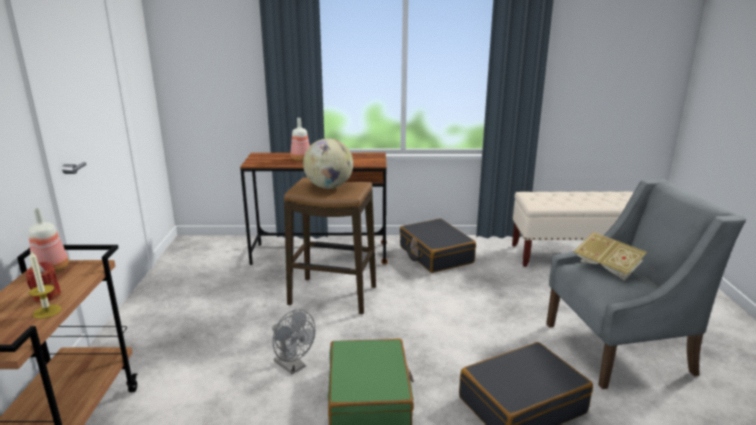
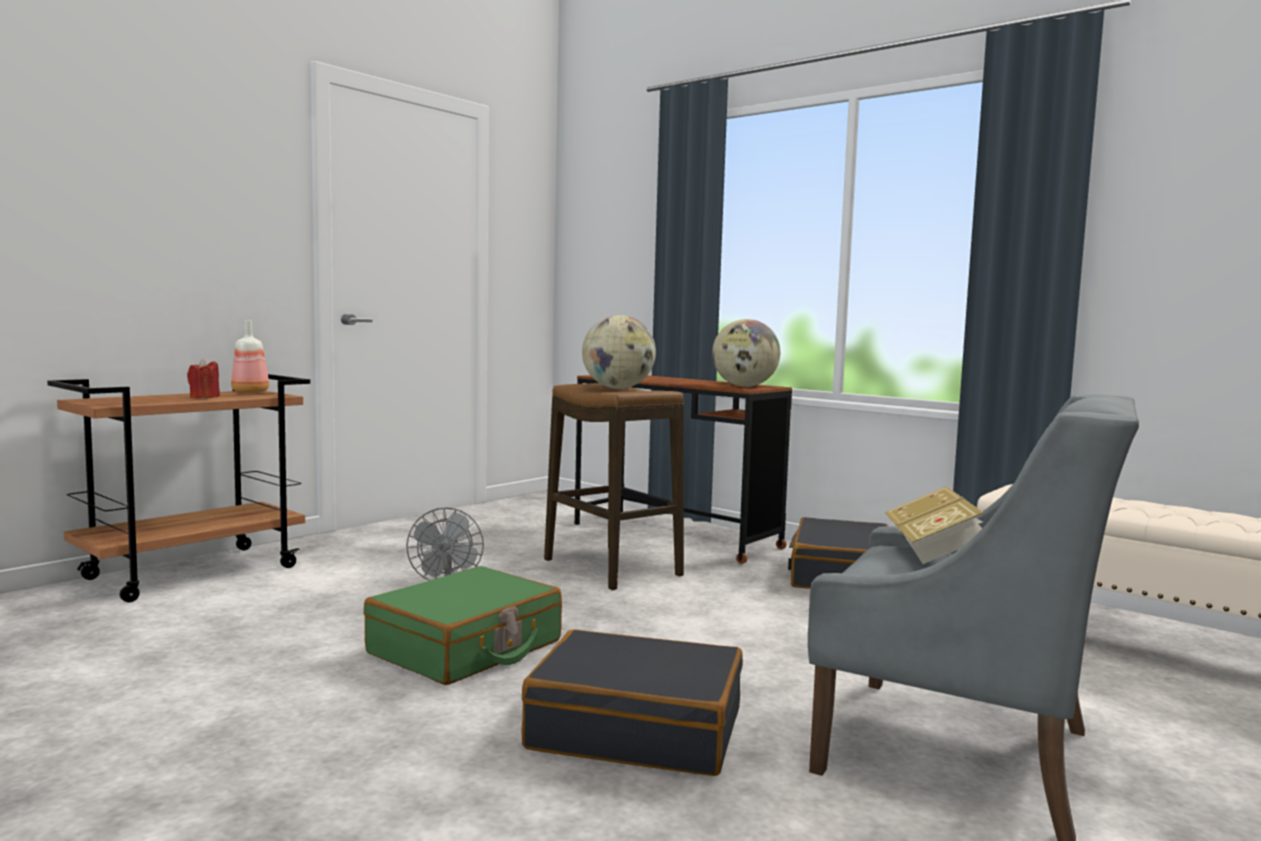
camera: 40 degrees right, 15 degrees down
(47, 311) = (179, 401): candle -> none
(301, 159) = (662, 379): bottle -> none
(367, 159) = (744, 386): none -> globe

